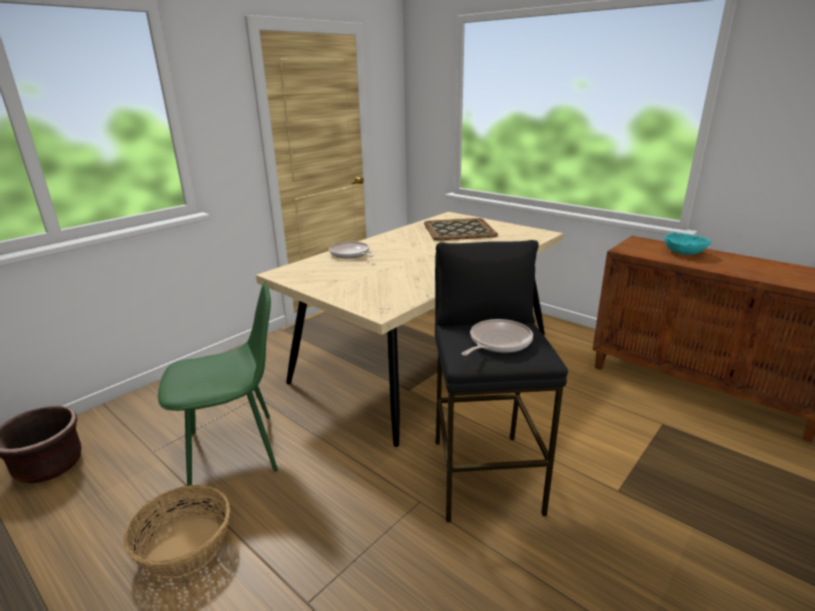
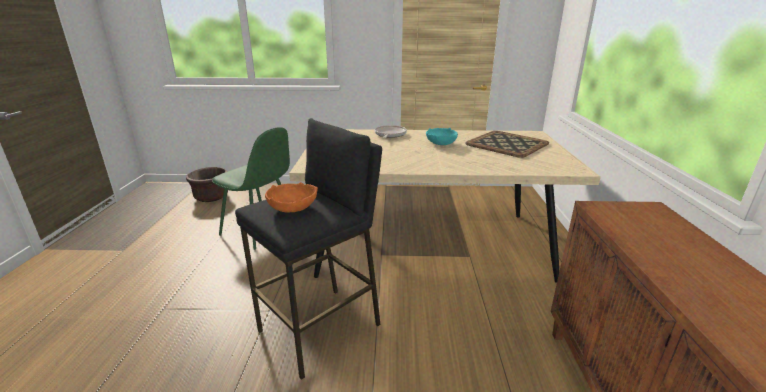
camera: 50 degrees right, 0 degrees up
(184, 546) = (182, 254): basket -> none
(498, 342) = (292, 208): frying pan -> orange bowl
(683, 252) = (673, 239): turquoise bowl -> turquoise bowl (441, 143)

